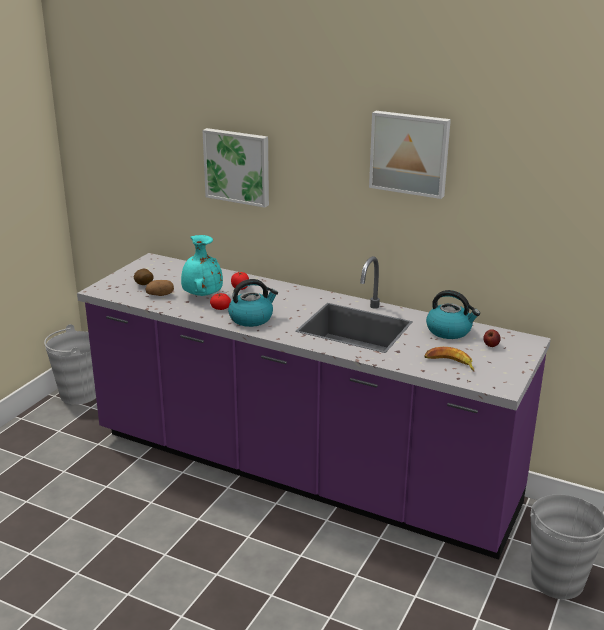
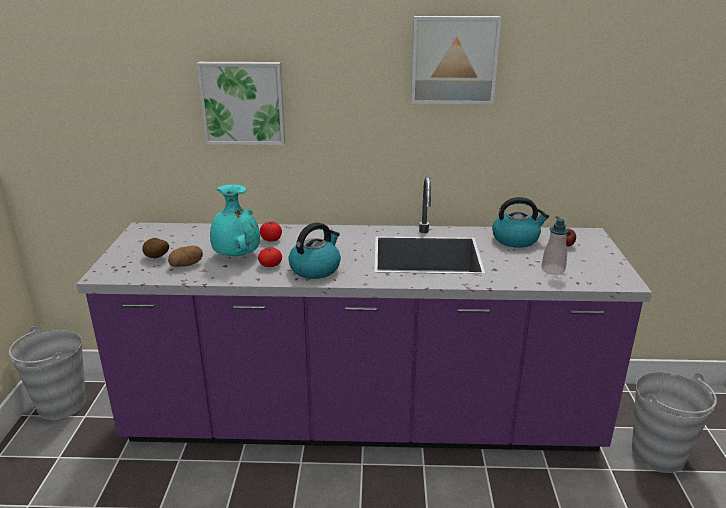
camera: 25 degrees left, 0 degrees up
(449, 363) = (553, 270): banana -> soap dispenser

